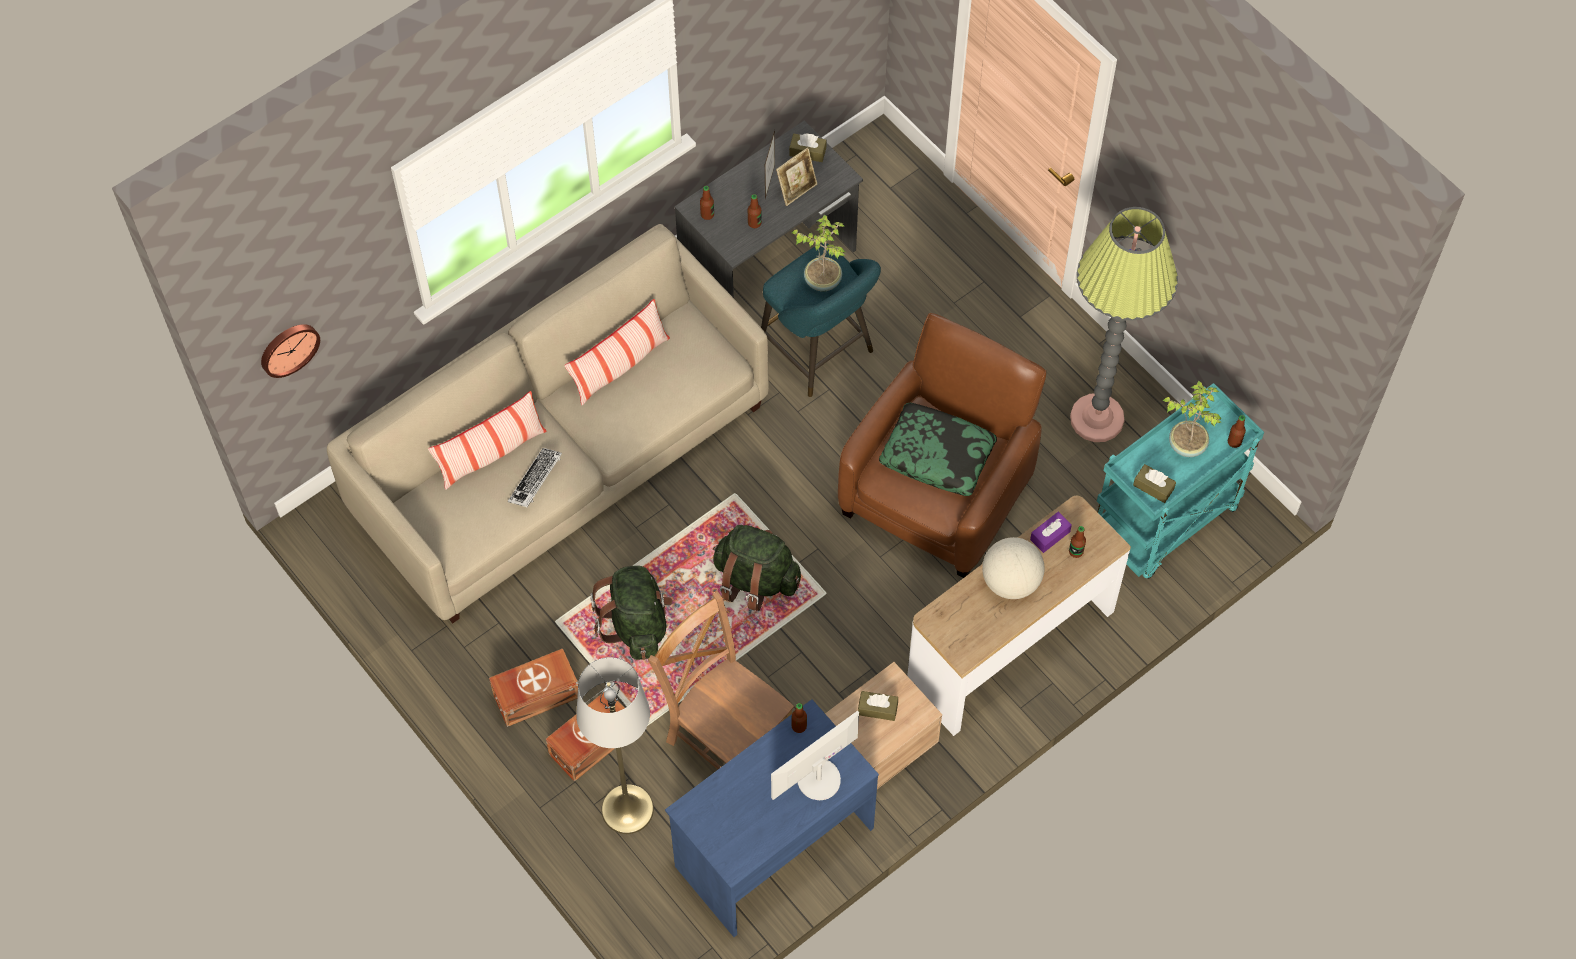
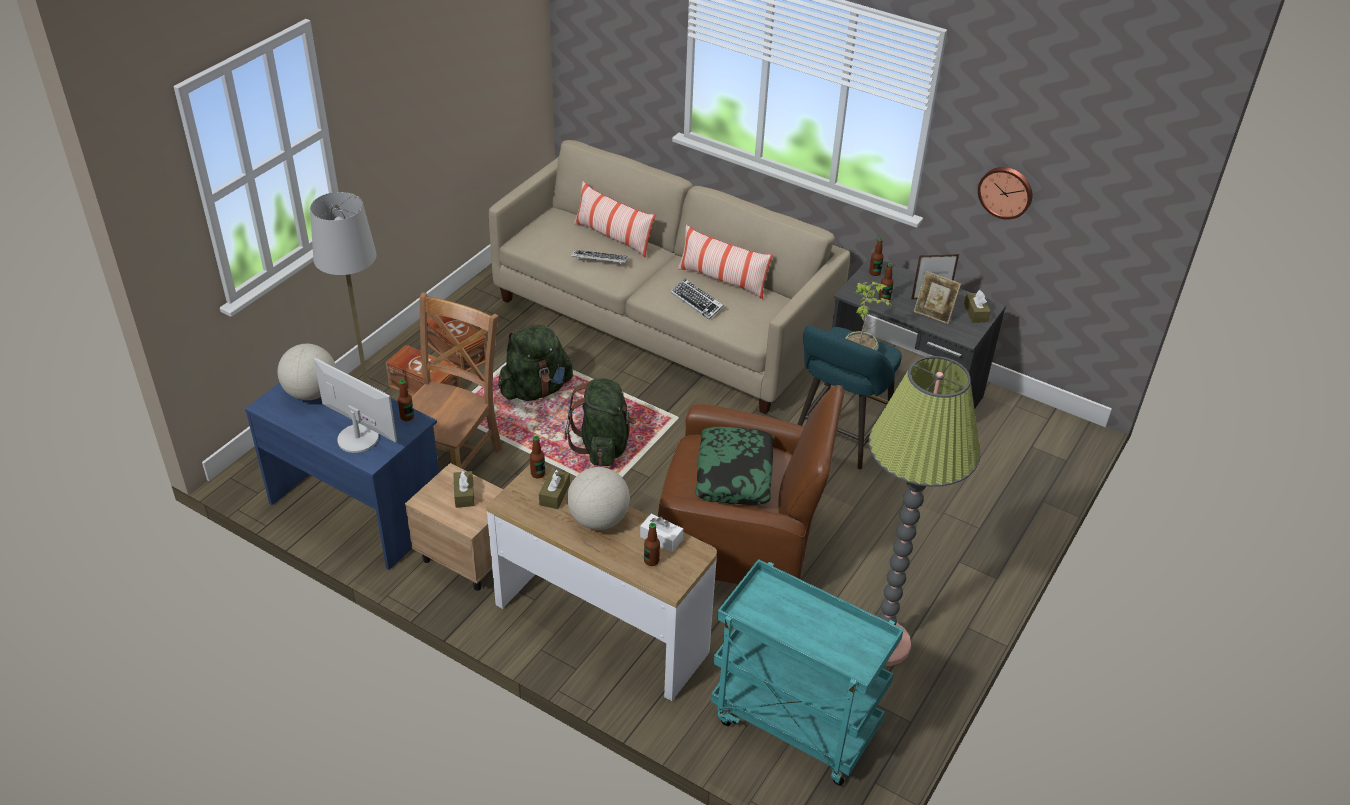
camera: 70 degrees right, 20 degrees down
(288, 348) = (589, 50): wall clock -> wall clock (1006, 191)
(652, 403) = (697, 302): none -> keyboard
(727, 816) = (311, 393): none -> globe
(1050, 535) = (661, 538): purple tissue box -> white tissue box
(1153, 487) = (756, 610): brown tissue box -> brown tissue box (554, 494)
(1187, 444) = (822, 628): potted plant -> none
(1234, 442) = (846, 669): bottle -> bottle (538, 474)

